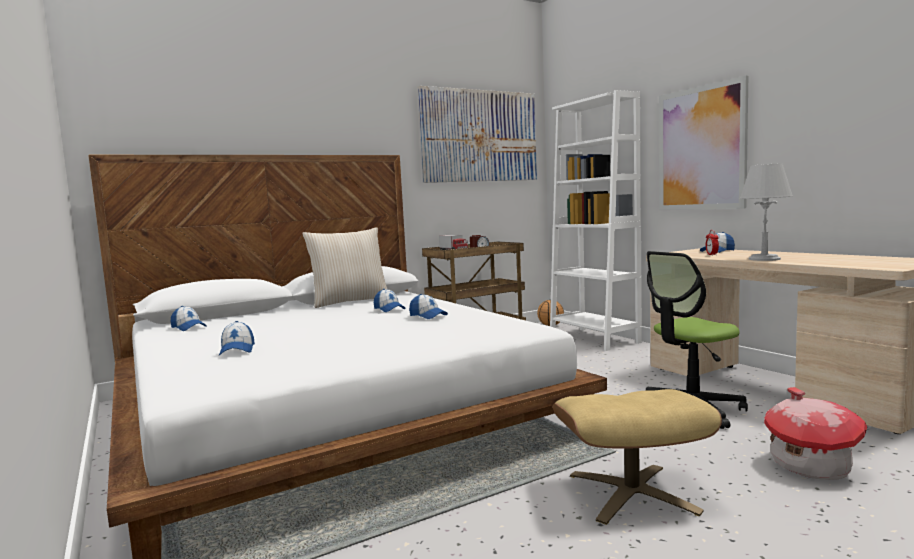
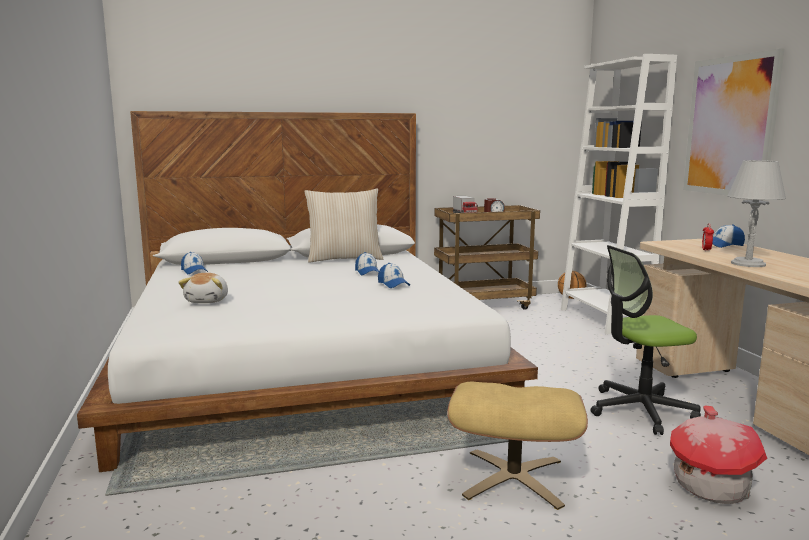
camera: 15 degrees right, 5 degrees up
(237, 350) = (208, 301): cap -> plush toy
(479, 136) = (508, 92): picture -> none

